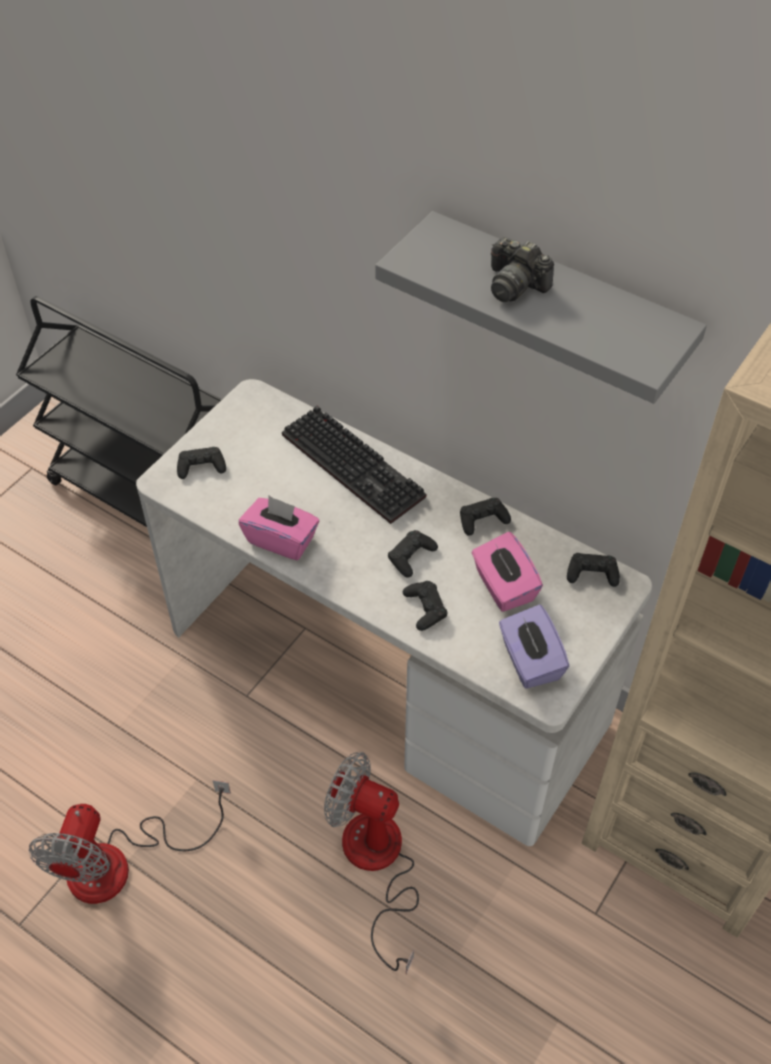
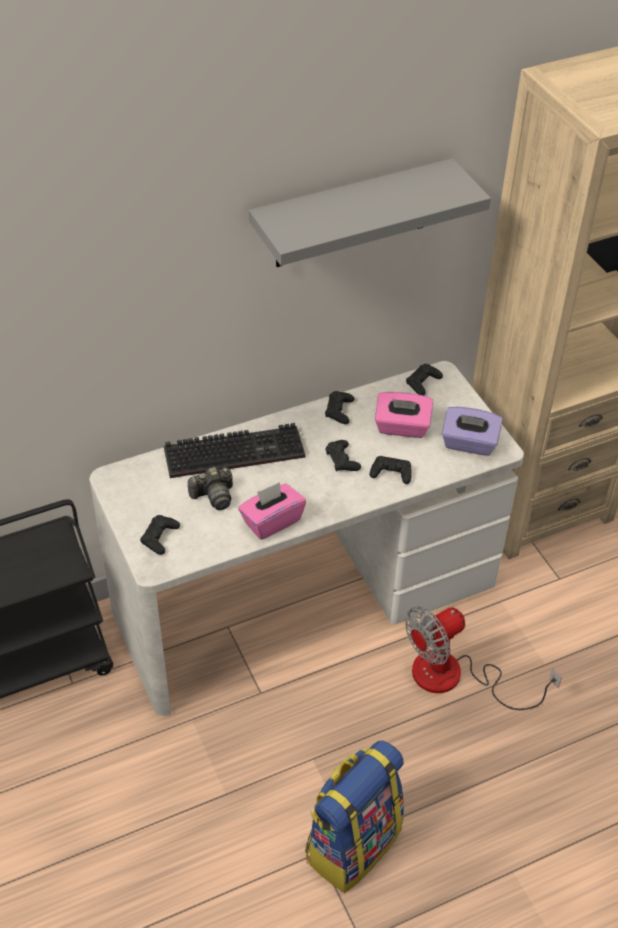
camera: 60 degrees left, 5 degrees down
(121, 863) = (352, 843): fan -> backpack
(515, 285) = (355, 207): camera -> camera (213, 496)

